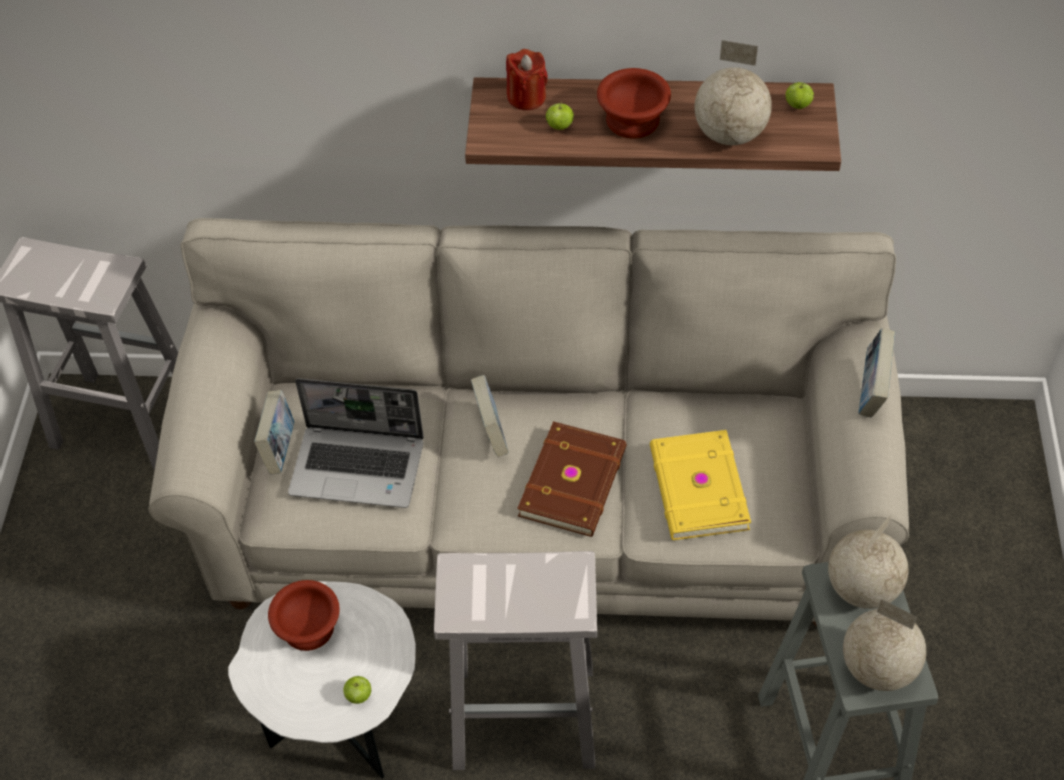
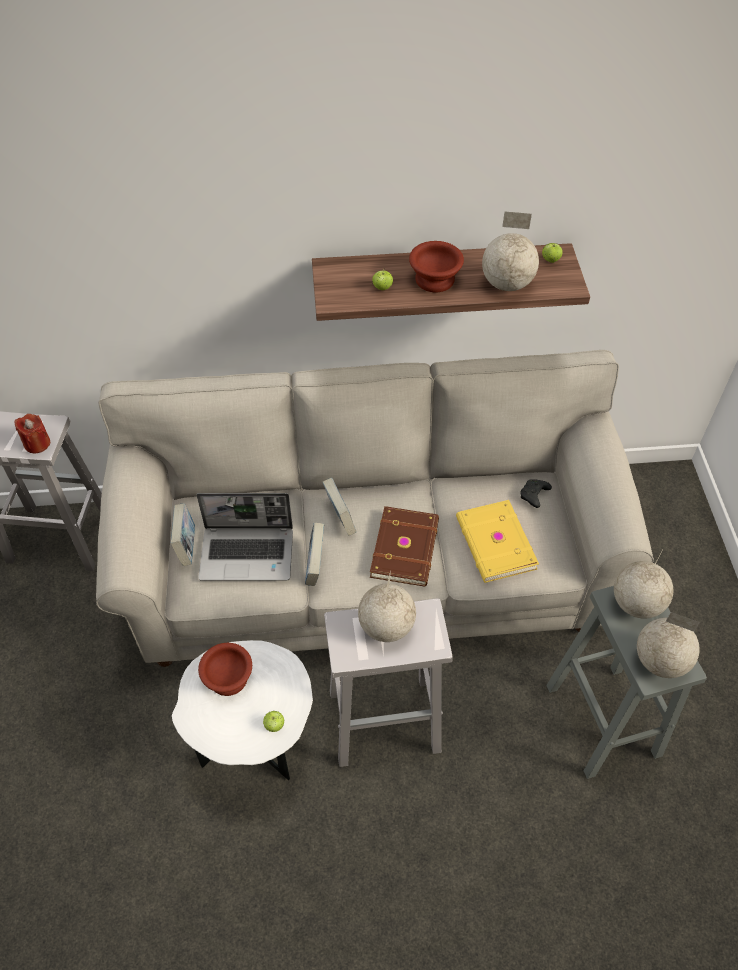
camera: 10 degrees left, 0 degrees up
(515, 581) = (385, 627): none -> globe
(526, 97) = (354, 269): red candle -> red candle (37, 443)
(765, 428) = (534, 496): none -> black game controller
(871, 392) = (611, 462): book -> book (315, 566)

